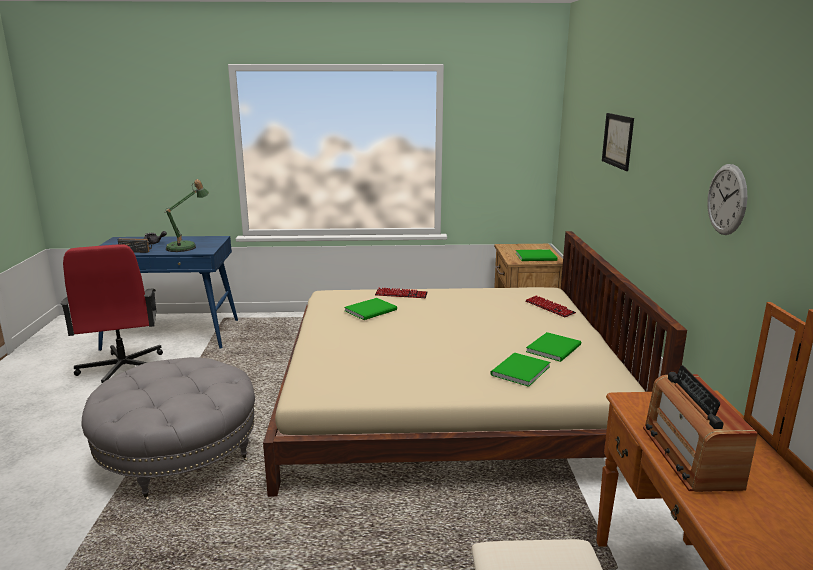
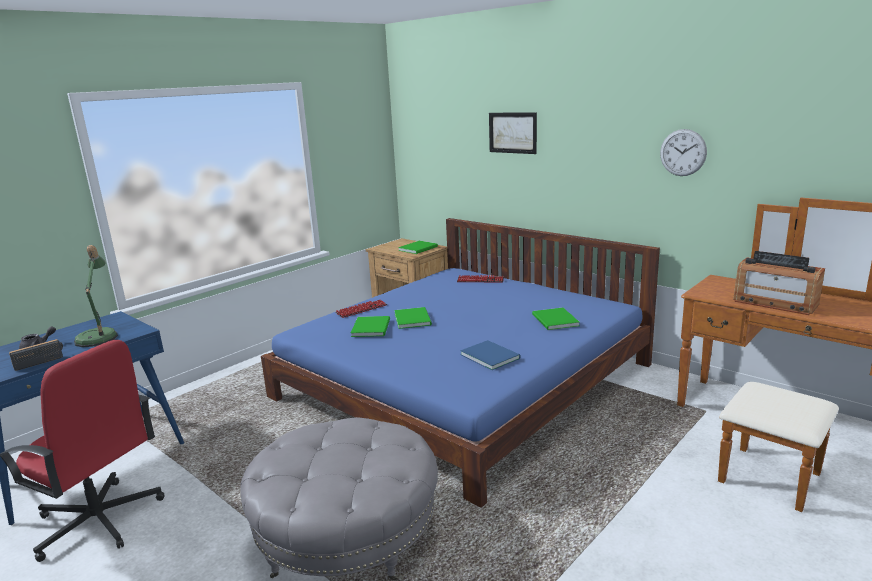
camera: 45 degrees left, 0 degrees up
(393, 371) = (490, 355): none -> blue book
(449, 400) = (463, 380): beige bed -> blue bed
(555, 348) = (540, 301): green book -> green book (413, 318)

